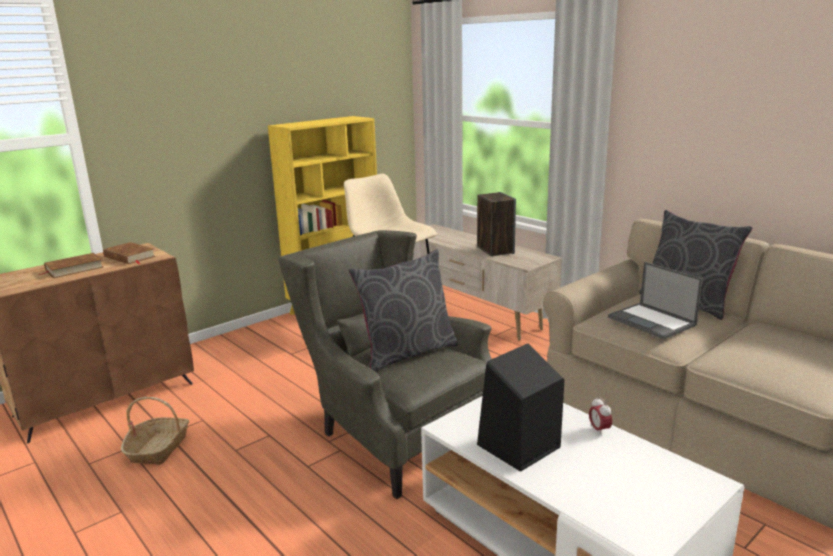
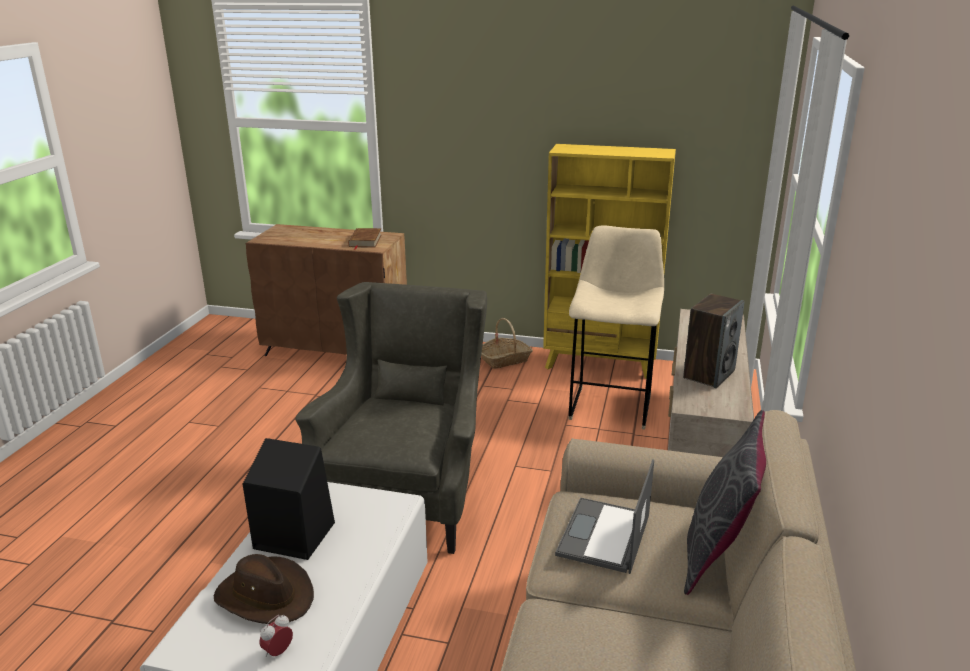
camera: 55 degrees right, 5 degrees up
(74, 269) = (322, 238): brown book -> none
(158, 448) = (295, 401): basket -> basket (505, 360)
(407, 352) = (401, 419): grey pillow -> none
(597, 478) = (266, 595): none -> brown hat
(599, 430) = (356, 575): alarm clock -> alarm clock (278, 652)

